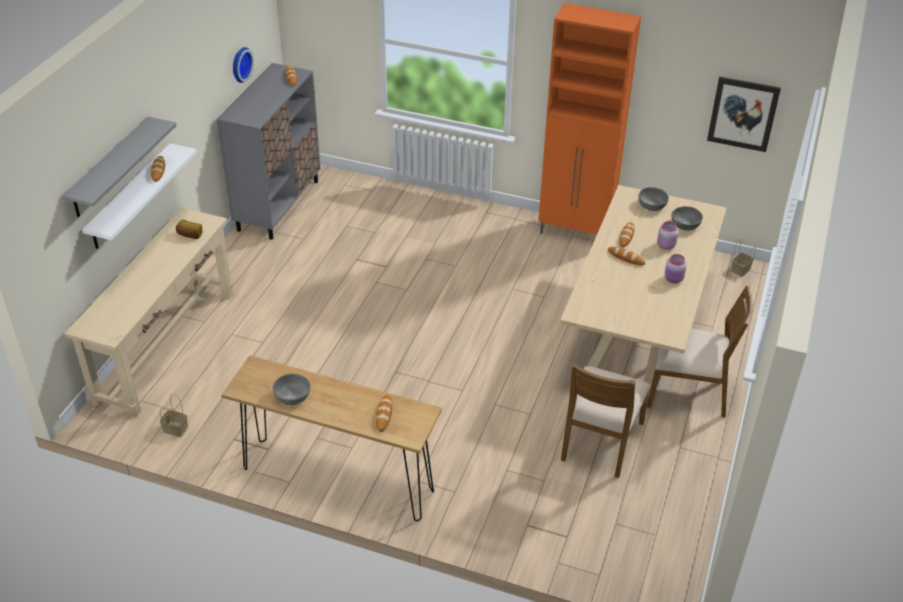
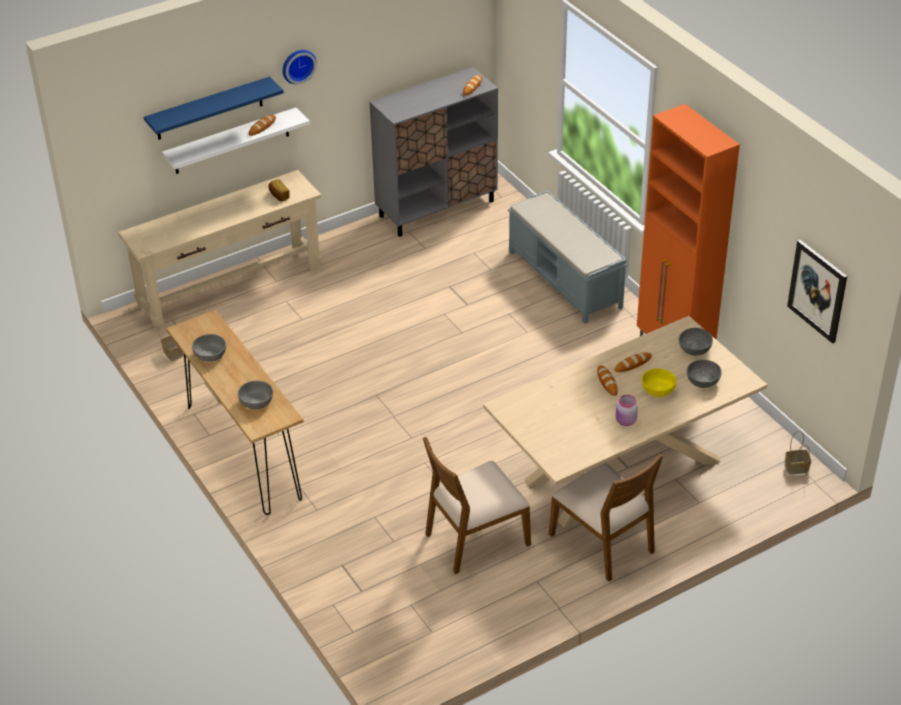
camera: 40 degrees right, 0 degrees up
(110, 168) = (209, 109): grey shelf -> blue shelf
(240, 64) = (420, 57): wall clock -> wall clock (298, 65)
(384, 414) = (256, 402): bread -> grey bowl
(438, 215) = (565, 280): none -> grey bench
(665, 245) = (658, 389): pink jar -> yellow bowl

